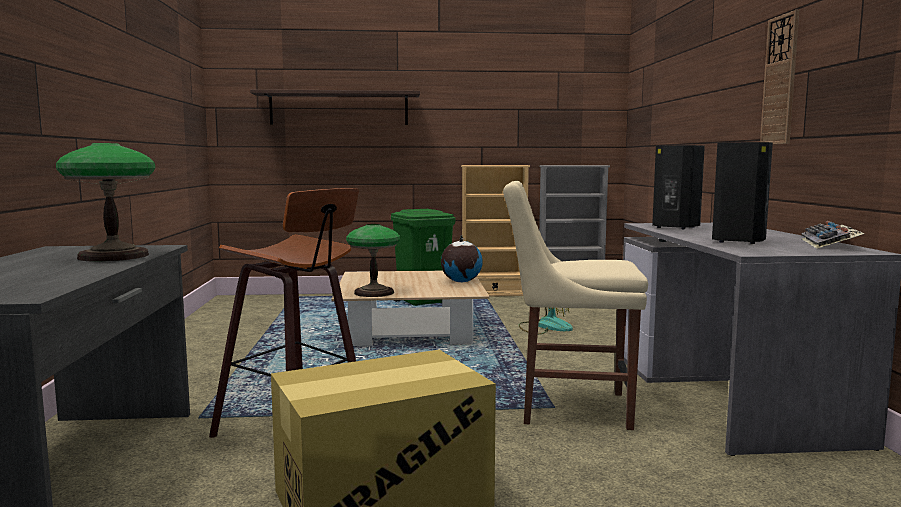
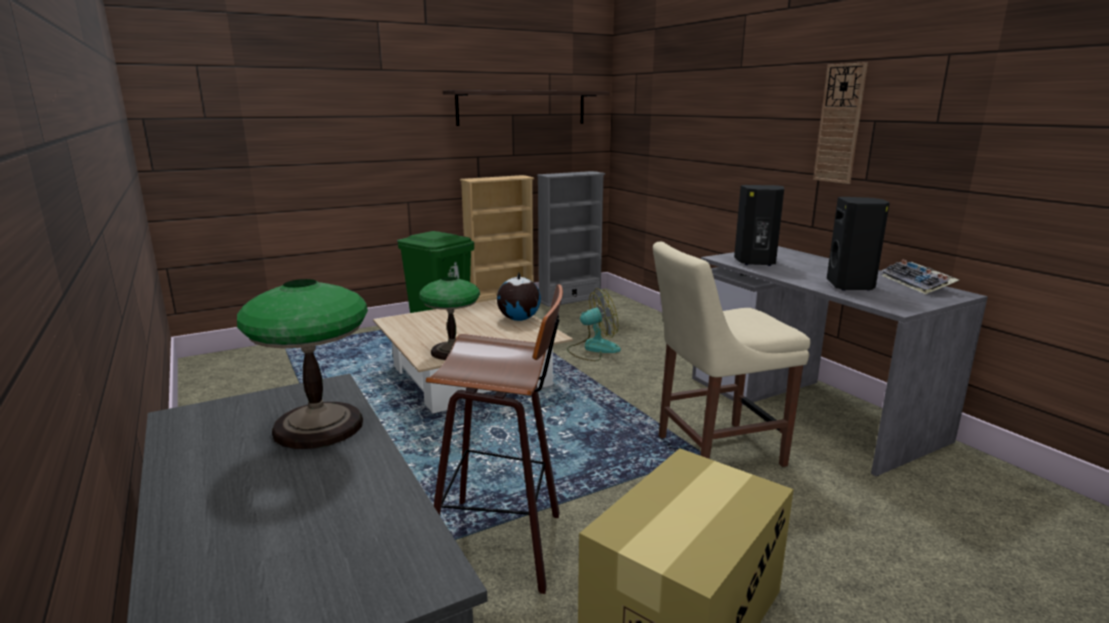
camera: 25 degrees left, 10 degrees up
(339, 109) = (315, 117): shelf -> shelf (522, 108)

